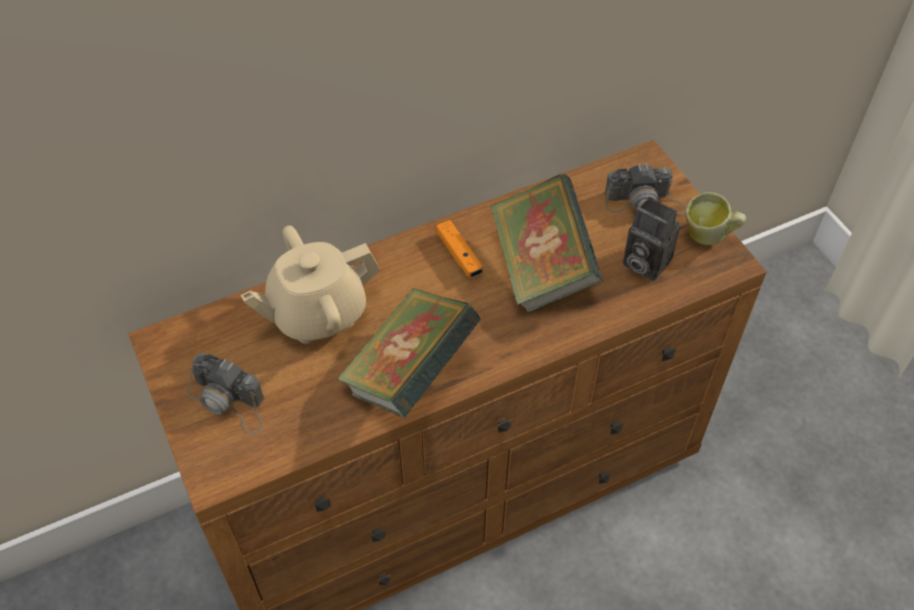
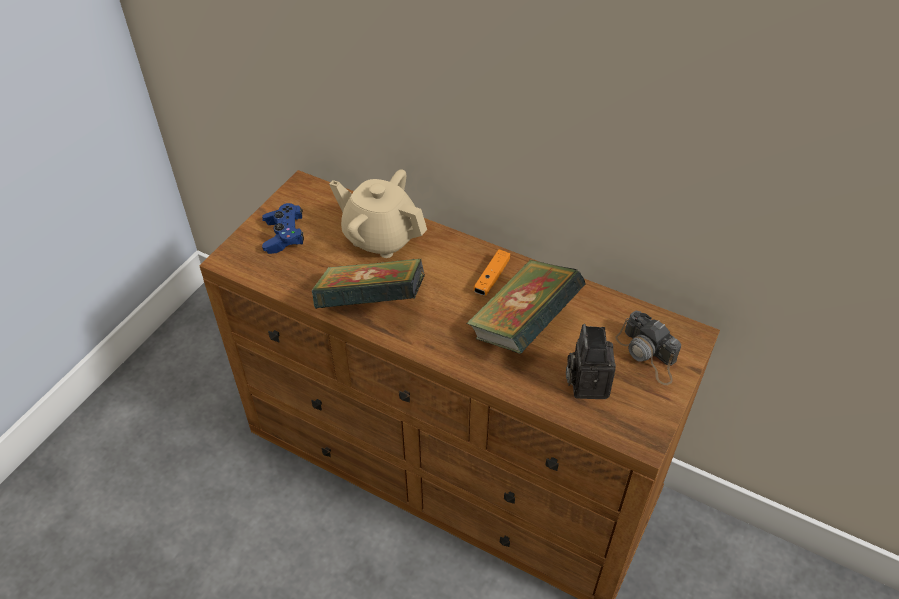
camera: 55 degrees right, 5 degrees down
(229, 401) = (284, 236): camera -> blue game controller
(708, 237) = (653, 412): mug -> none

